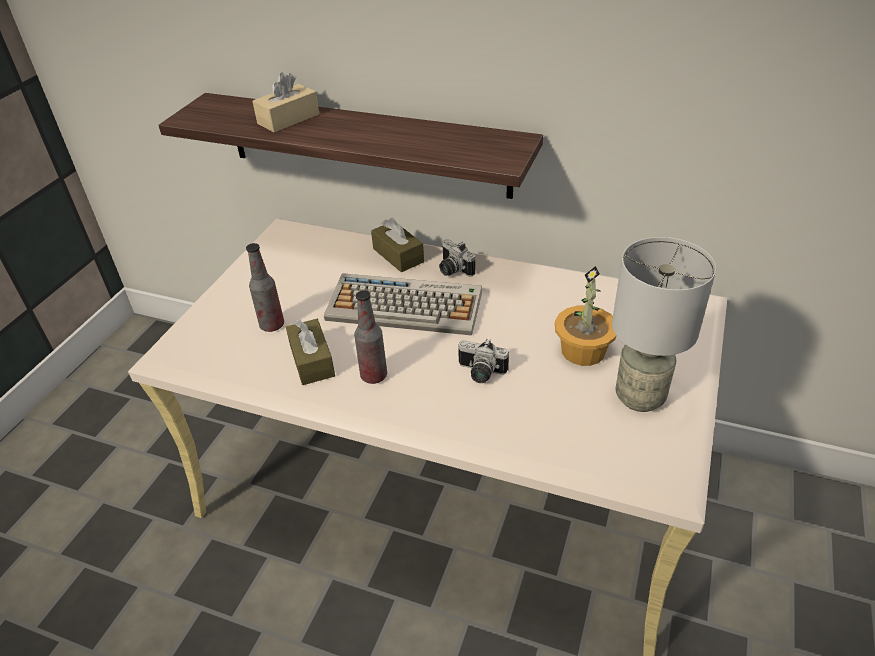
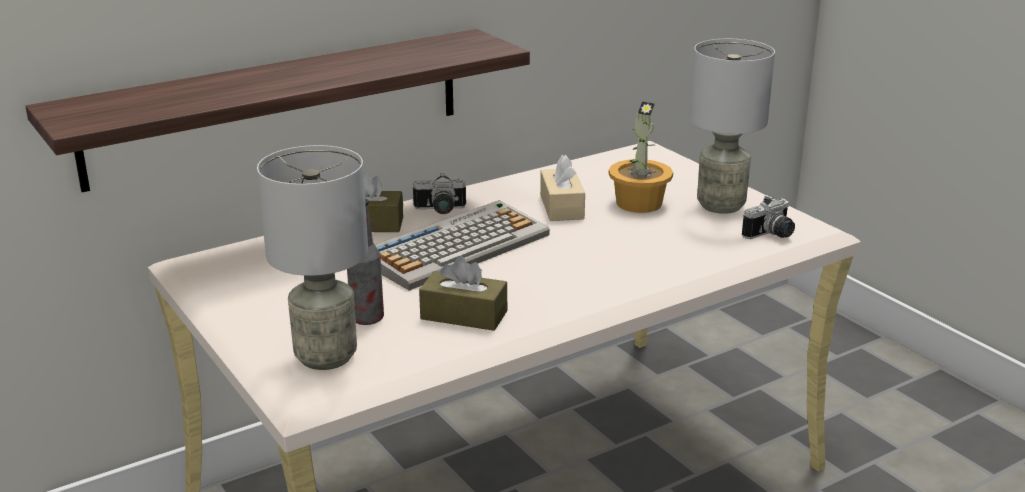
camera: 55 degrees left, 15 degrees down
(212, 336) = (325, 357): none -> grey table lamp
(288, 119) = (212, 88): beige tissue box -> beige tissue box (561, 207)
(374, 376) = (535, 293): bottle -> none
(480, 373) = (605, 249): camera -> camera (771, 235)

